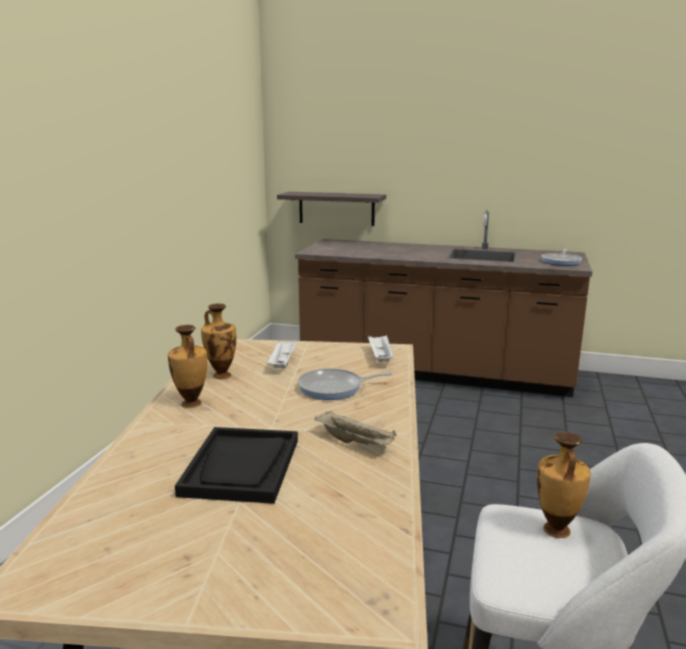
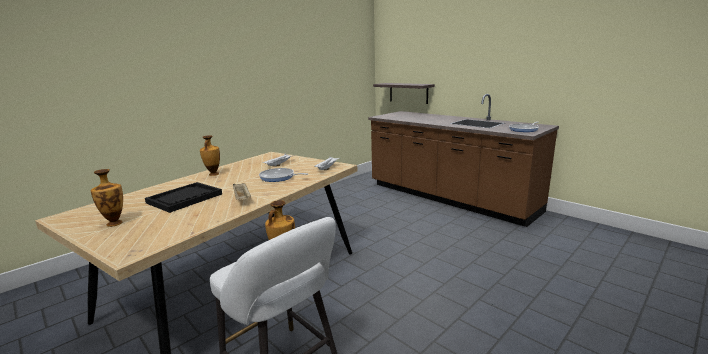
camera: 30 degrees right, 0 degrees up
(221, 375) = (245, 166): vase -> vase (115, 223)

